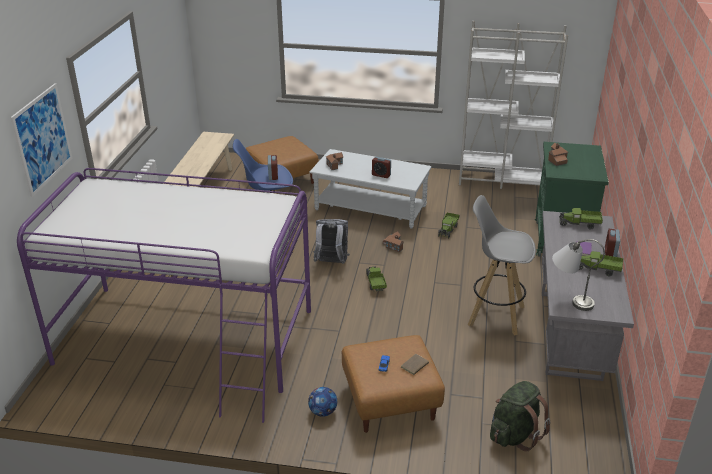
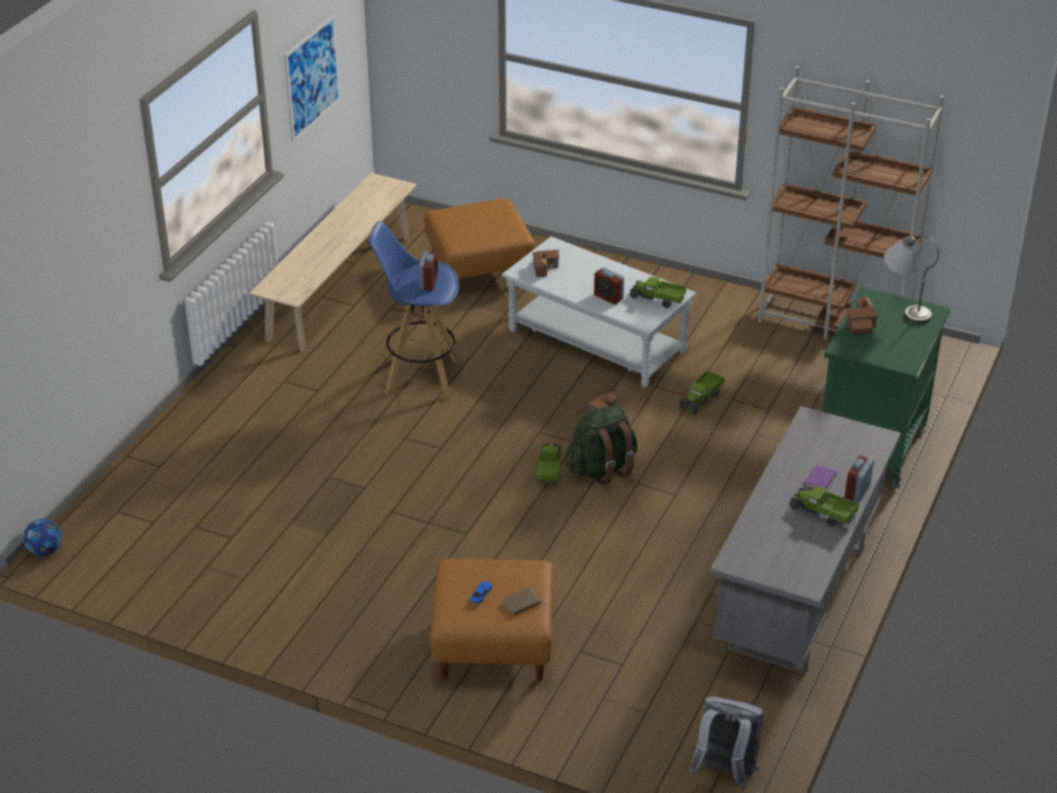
camera: 15 degrees right, 5 degrees up
(42, 139) = (92, 214): picture -> picture (312, 77)
(188, 339) = (257, 508): purple bed -> none
(323, 412) = (399, 642): football -> football (45, 551)
(331, 263) = (498, 426): grey backpack -> grey backpack (724, 773)
(495, 315) = (701, 550): grey stool -> none
(502, 181) = (833, 326): white bookcase -> brown bookcase
(515, 434) = (640, 721): green backpack -> green backpack (602, 469)
(569, 299) = (752, 550): grey table lamp -> grey table lamp (904, 308)
(579, 224) = (842, 438): toy truck -> toy truck (657, 299)

